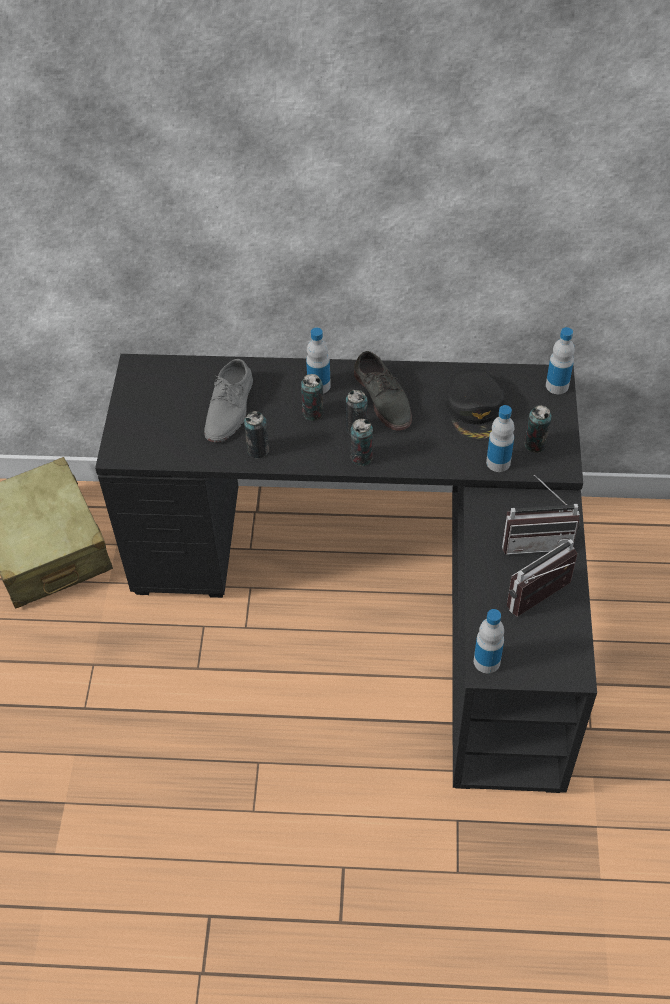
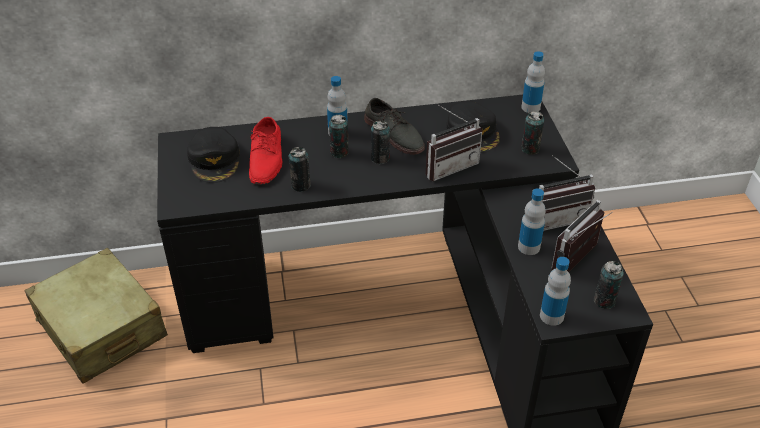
camera: 15 degrees left, 10 degrees down
(173, 400) = (215, 160): none -> black cap
(230, 408) = (267, 159): grey shoe -> red shoe
(361, 457) = (391, 178): can -> can (604, 301)
(432, 451) = (449, 166): none -> radio
(498, 462) = (505, 165): bottle -> bottle (529, 247)

